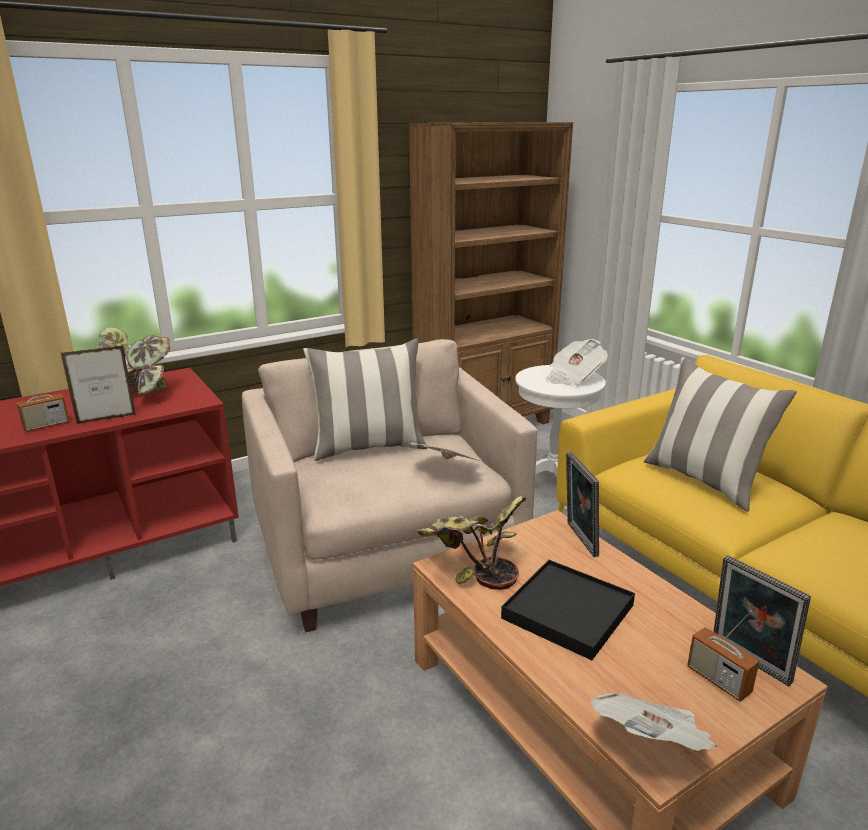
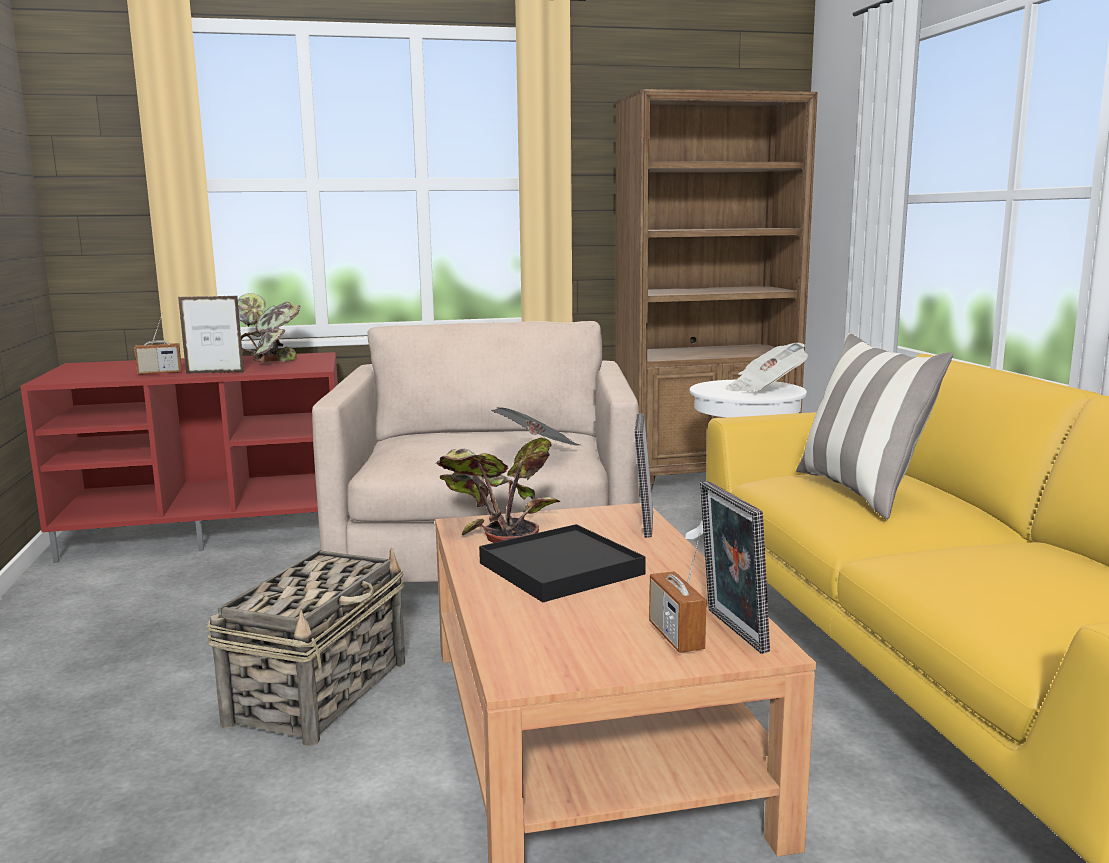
camera: 20 degrees right, 10 degrees down
(345, 731) = (320, 691): none -> basket
(369, 447) = (473, 431): pillow -> none
(651, 743) = (534, 663): newspaper -> none

